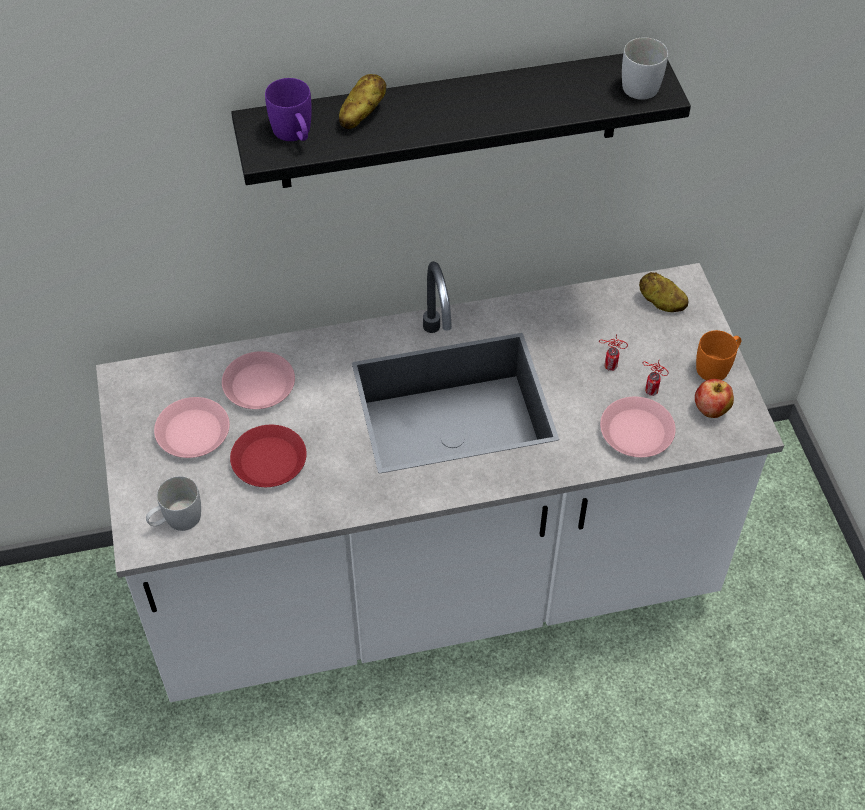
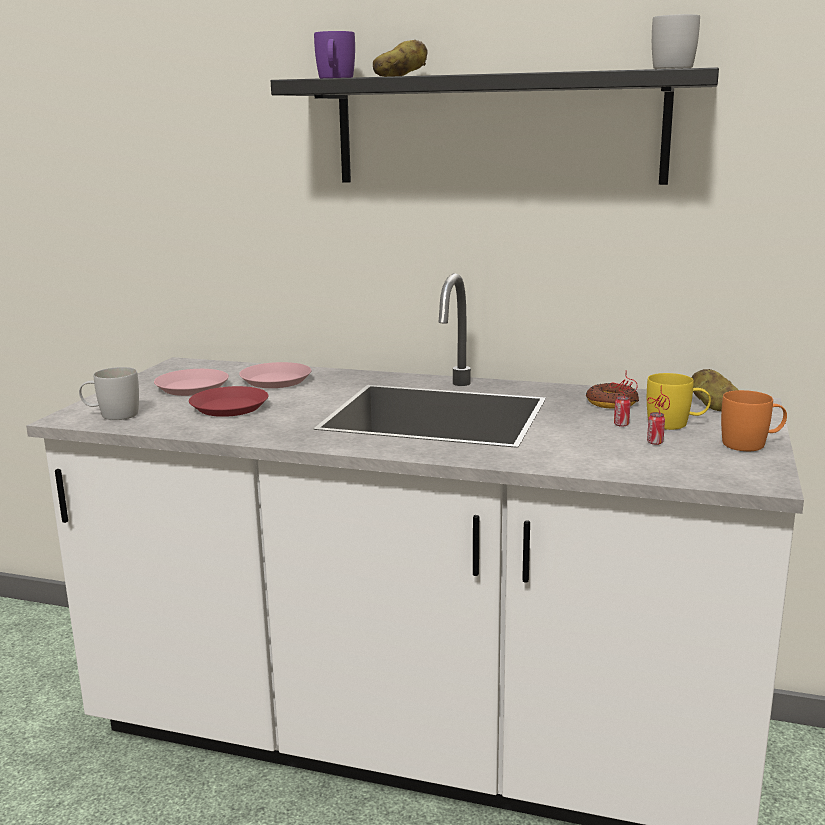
camera: 30 degrees right, 35 degrees down
(580, 323) = (611, 402): none -> donut
(636, 431) = (612, 458): pink plate -> none
(649, 349) = (676, 424): none -> yellow mug
(710, 410) = (719, 463): apple -> none

